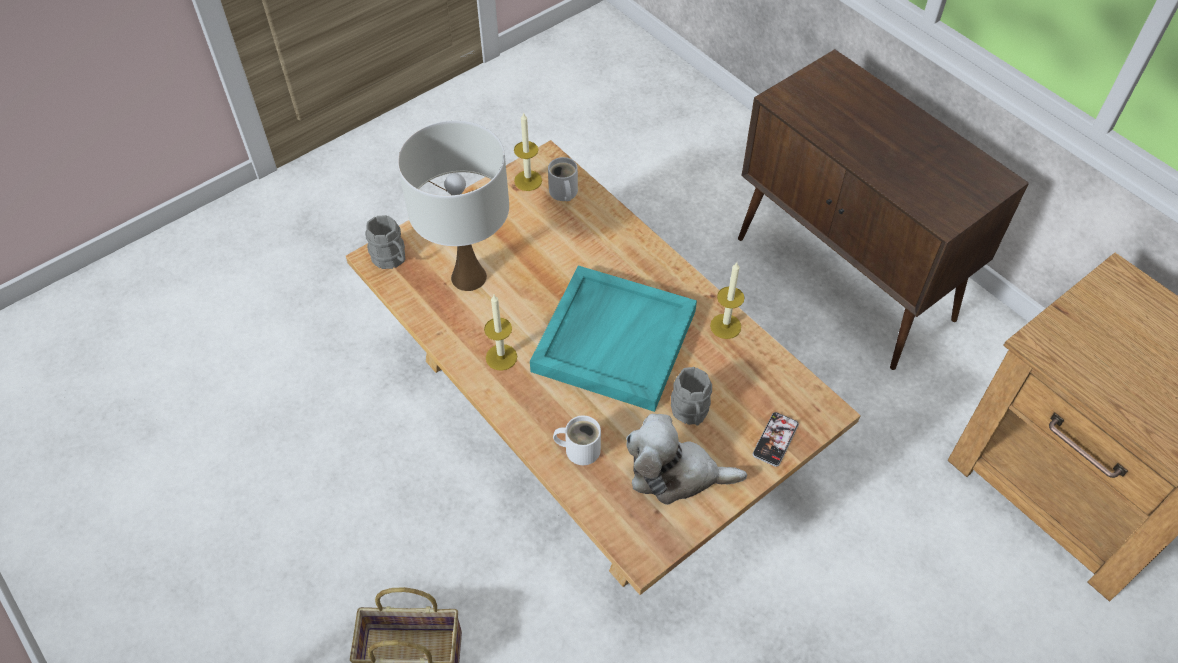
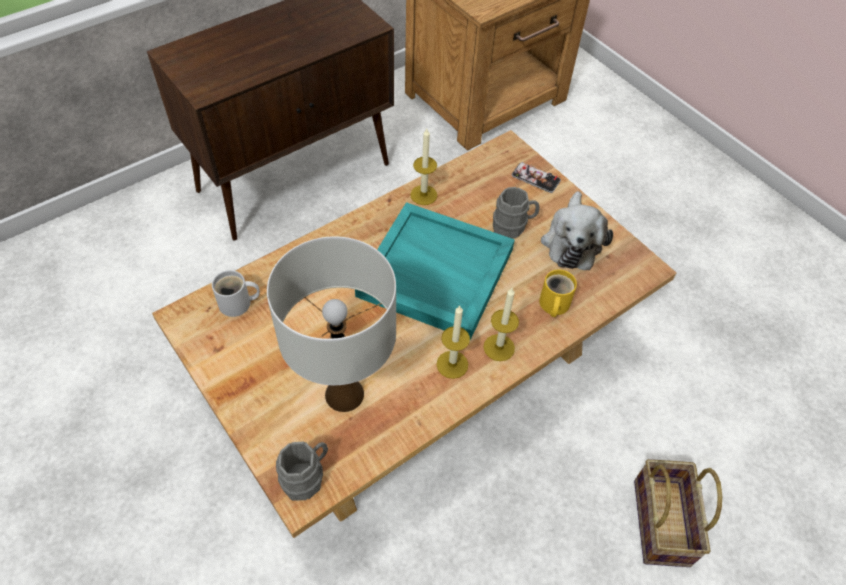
camera: 90 degrees left, 0 degrees up
(528, 180) = (211, 335): candle -> candle (499, 347)
(579, 448) = (552, 305): white mug -> yellow mug

